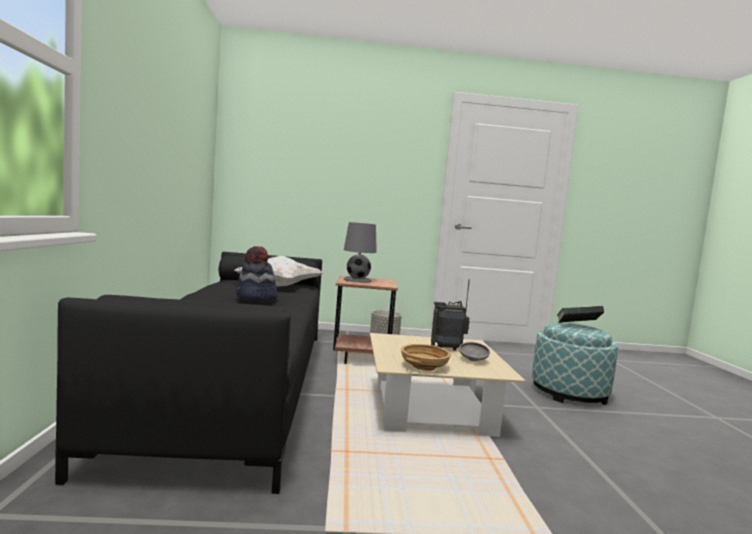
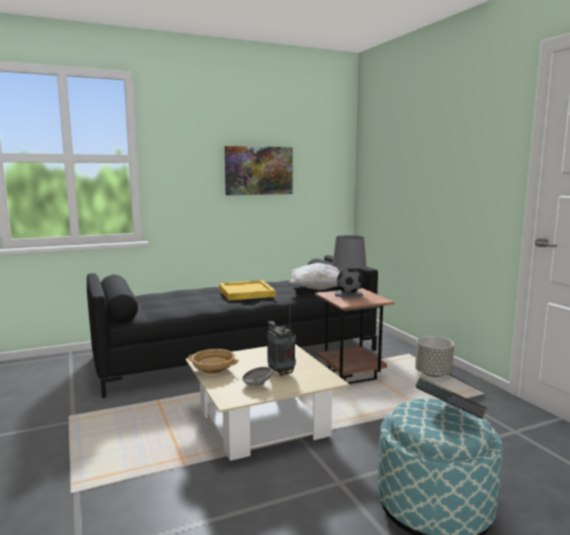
camera: 70 degrees right, 5 degrees up
(172, 137) = (258, 170): none -> picture
(256, 298) = (246, 293): hat -> yellow tray

